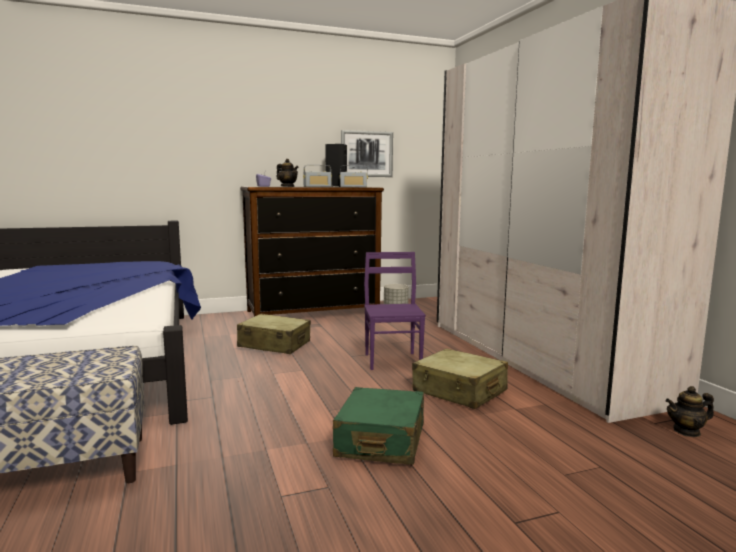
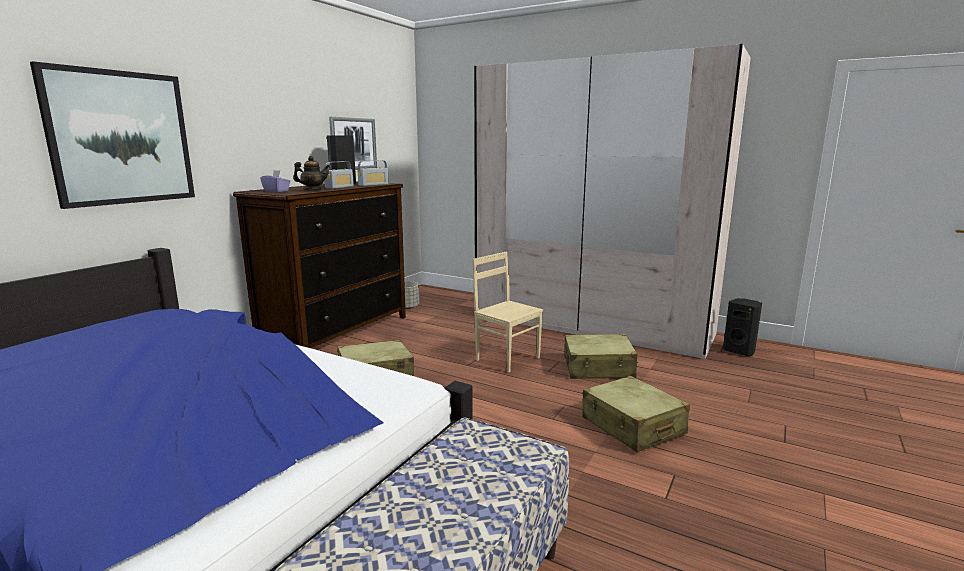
camera: 40 degrees left, 5 degrees up
(160, 144) = (121, 138): none -> picture
(381, 441) = (632, 426): green suitcase -> beige suitcase
(393, 360) = (507, 358): purple chair -> beige chair
(687, 431) = (740, 351): teapot -> black speaker

